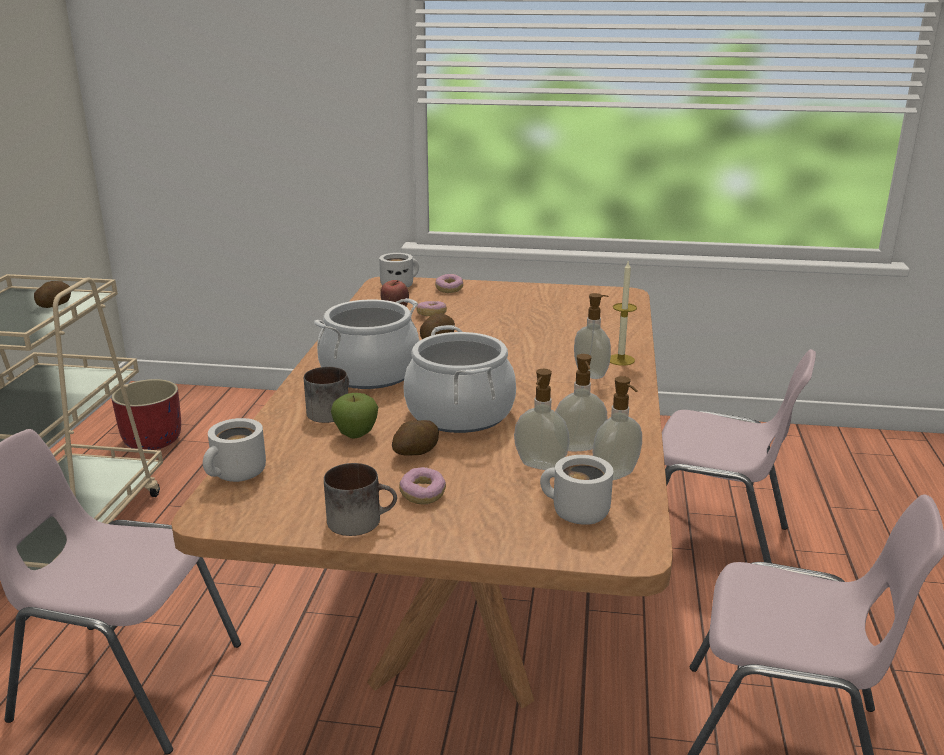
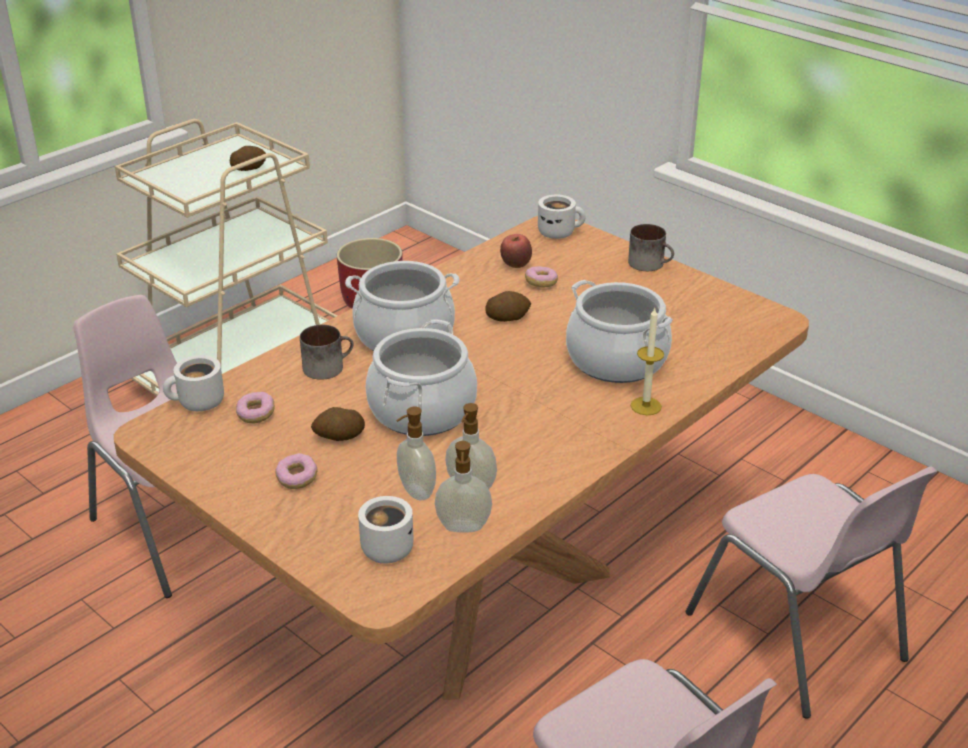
camera: 35 degrees right, 10 degrees up
(356, 434) = (318, 399): apple -> none
(361, 520) = (231, 481): mug -> mug (651, 263)
(449, 289) = (600, 254): donut -> donut (256, 414)
(558, 341) = (617, 360): none -> cooking pot
(591, 374) = (593, 412): soap dispenser -> none

